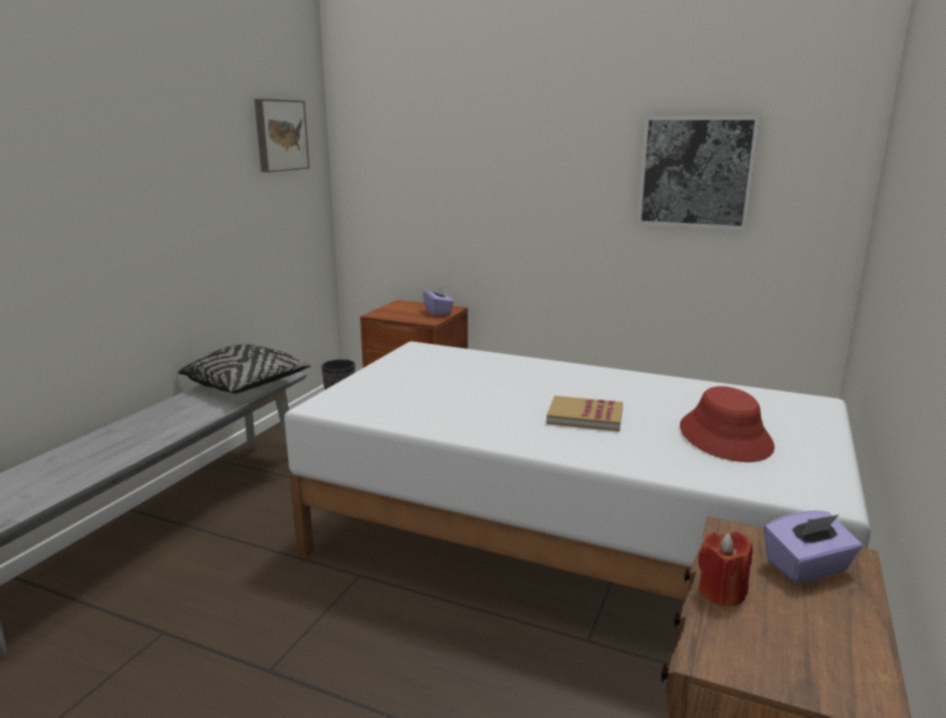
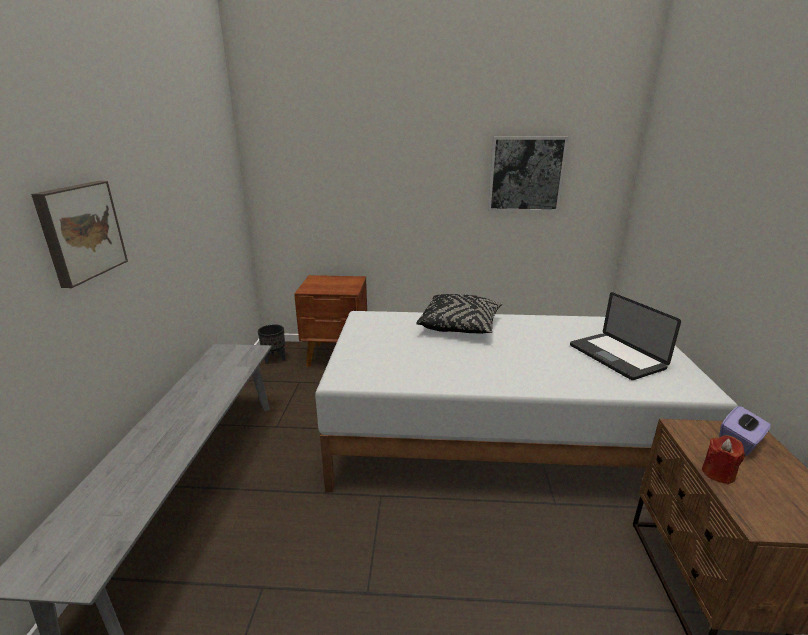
camera: 20 degrees left, 5 degrees up
(247, 385) = (232, 364): black pillow -> black pillow (460, 326)
(280, 135) = (212, 154): picture -> picture (80, 231)
(438, 312) = (349, 282): purple tissue box -> none
(585, 416) = (525, 356): book -> none
(725, 437) = (616, 357): red hat -> laptop

